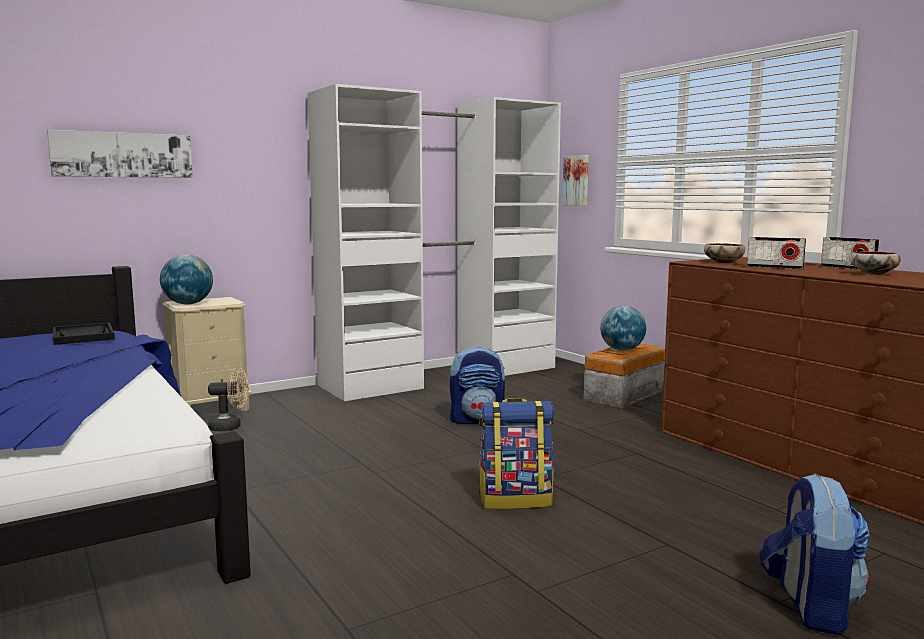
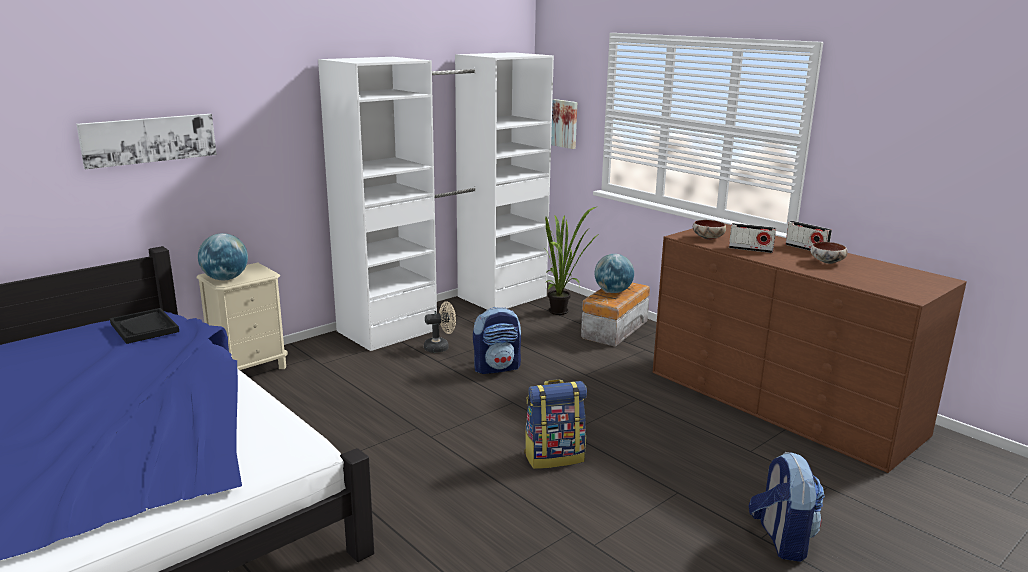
camera: 10 degrees left, 10 degrees up
(230, 427) = (279, 390): beige fan -> beige fan (440, 347)
(569, 380) = (563, 312): none -> potted plant

